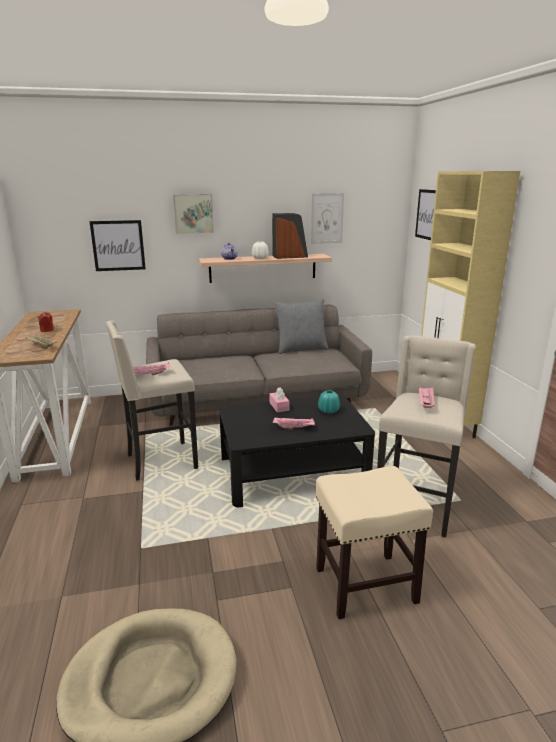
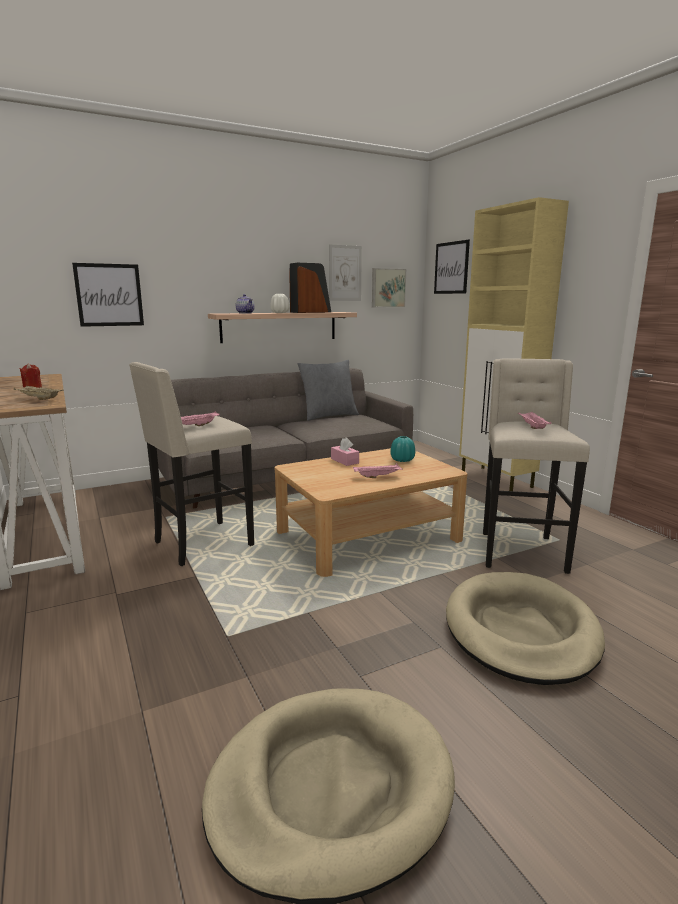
camera: 15 degrees left, 5 degrees down
(193, 213) = (201, 260): picture -> picture (387, 288)
(292, 472) = (368, 536): black coffee table -> beige coffee table
(364, 585) = (520, 631): beige stool -> beige dog bed

